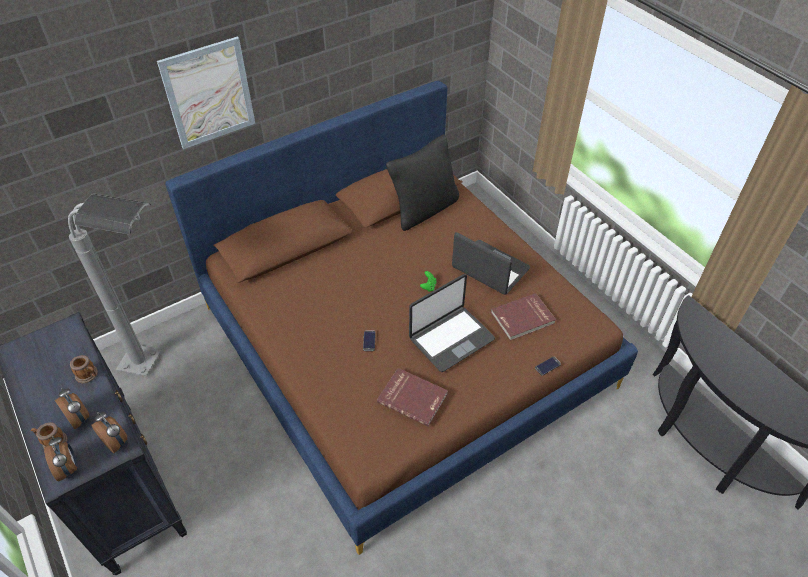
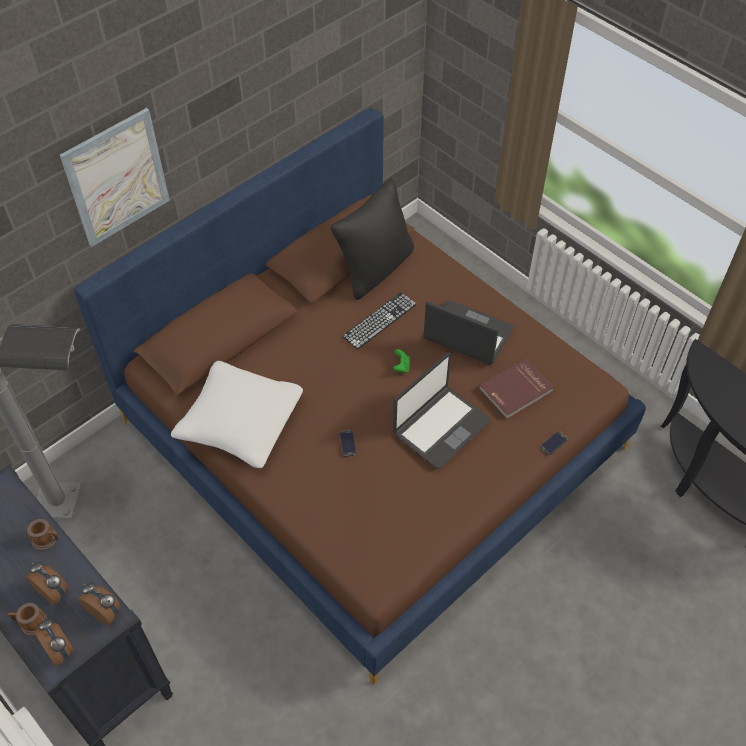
camera: 10 degrees left, 5 degrees up
(285, 312) = (240, 422): none -> white pillow
(413, 397) = (412, 503): red book -> none
(418, 248) = (379, 320): none -> keyboard

